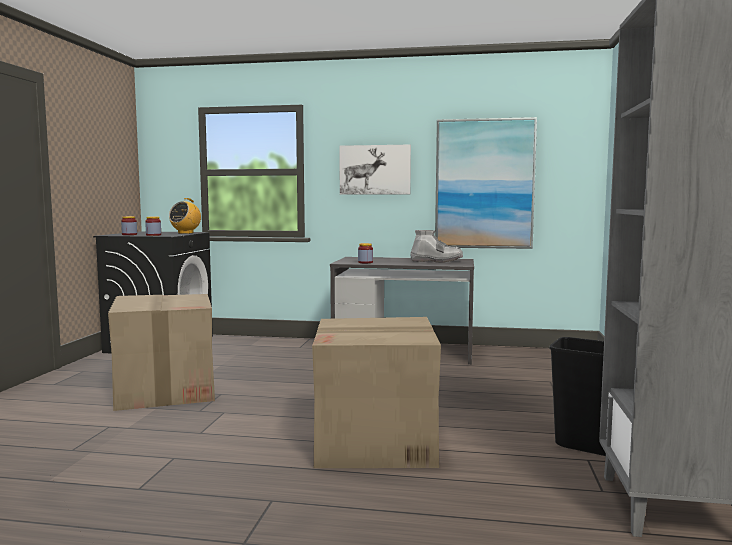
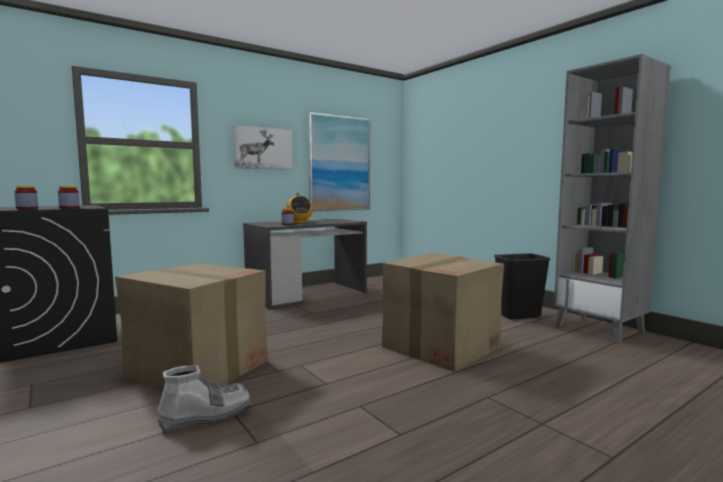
camera: 45 degrees left, 0 degrees up
(186, 233) = (86, 206): radio -> radio (299, 223)
(437, 261) = (327, 220): grey boot -> grey boot (206, 416)

